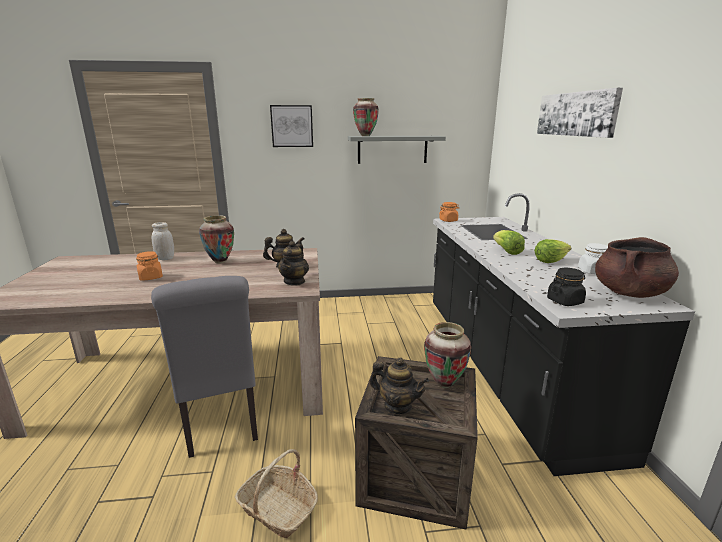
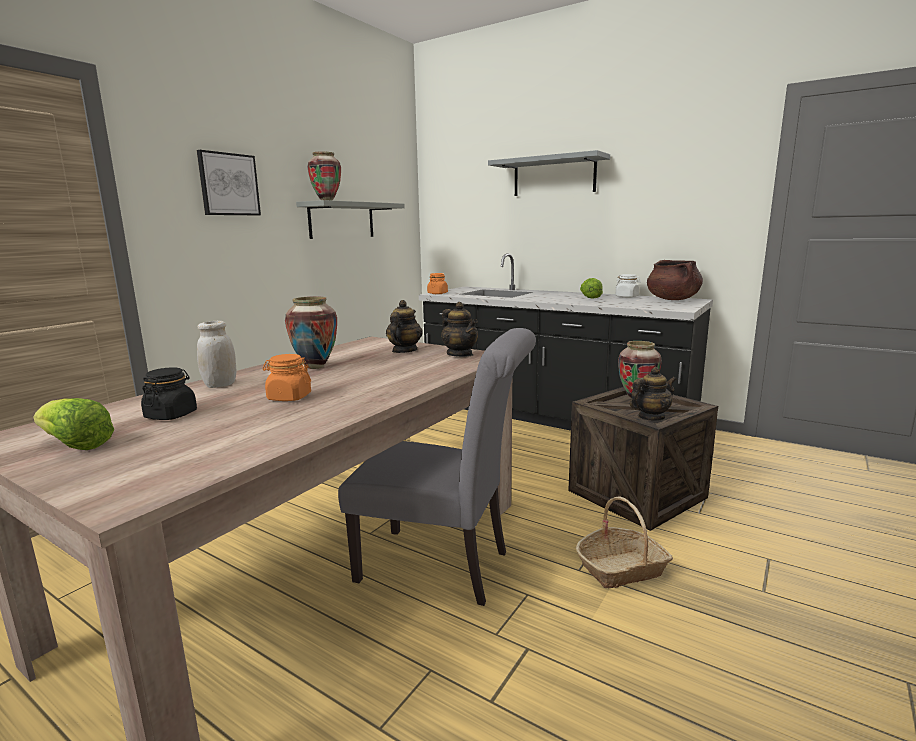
camera: 50 degrees left, 5 degrees down
(506, 251) = (552, 298): lettuce -> lettuce (75, 445)
(565, 301) = (669, 307): black jar -> black jar (171, 415)
(576, 114) = (554, 176): picture -> grey shelf

